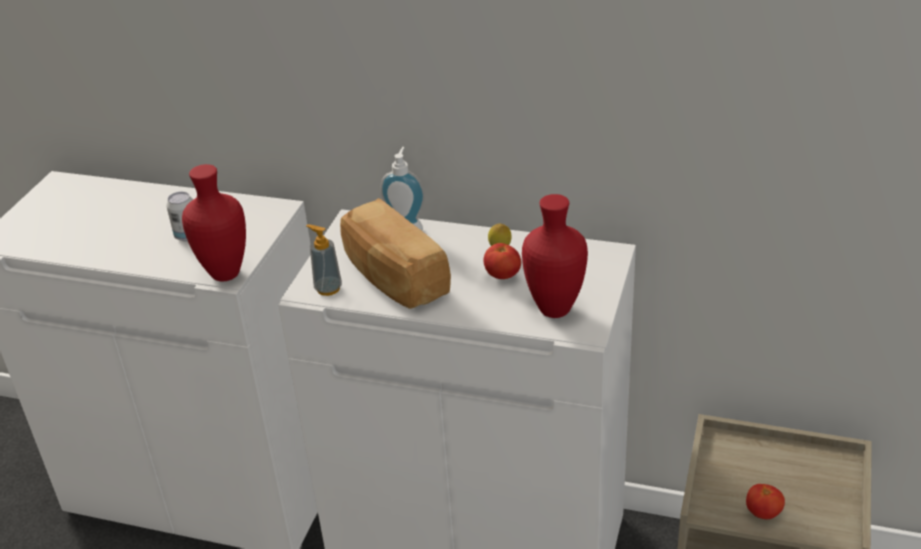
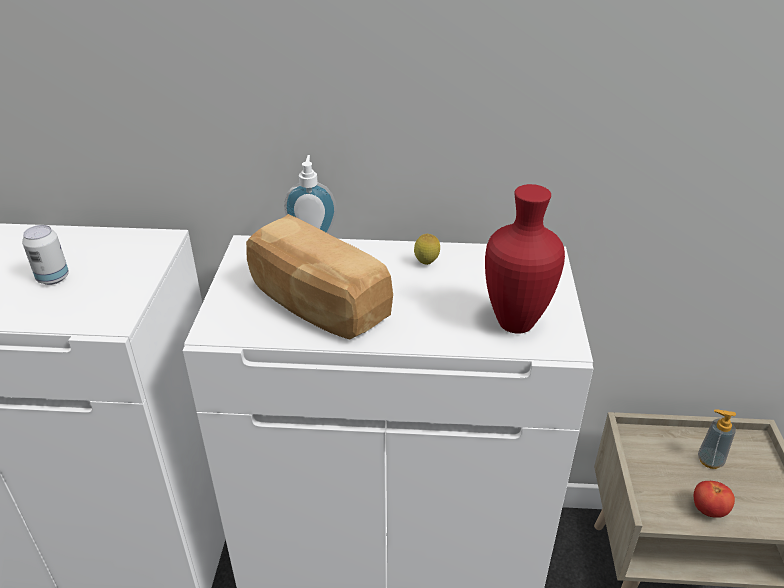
camera: 15 degrees left, 0 degrees up
(224, 273) = (106, 318): red vase -> none
(328, 288) = (241, 325): soap dispenser -> soap dispenser (710, 460)
(502, 276) = (440, 291): tomato -> none

